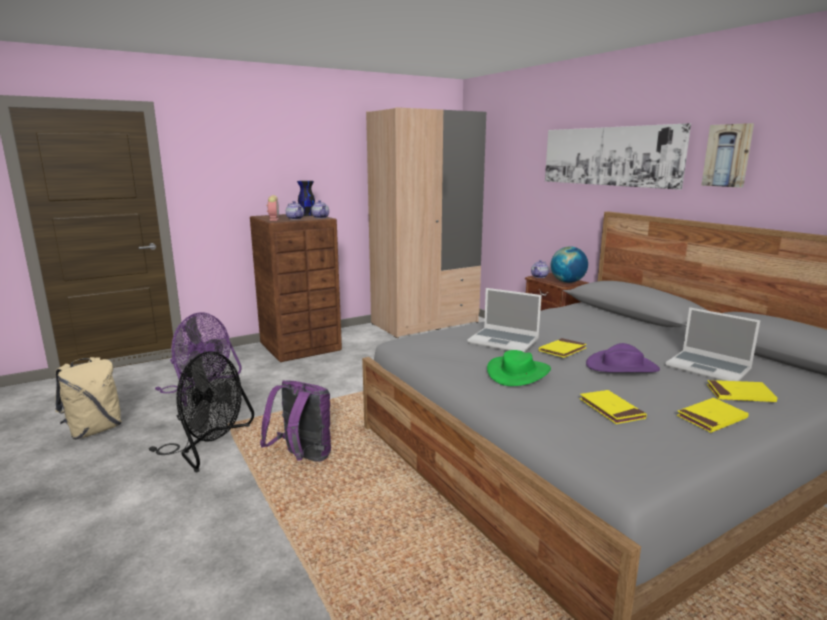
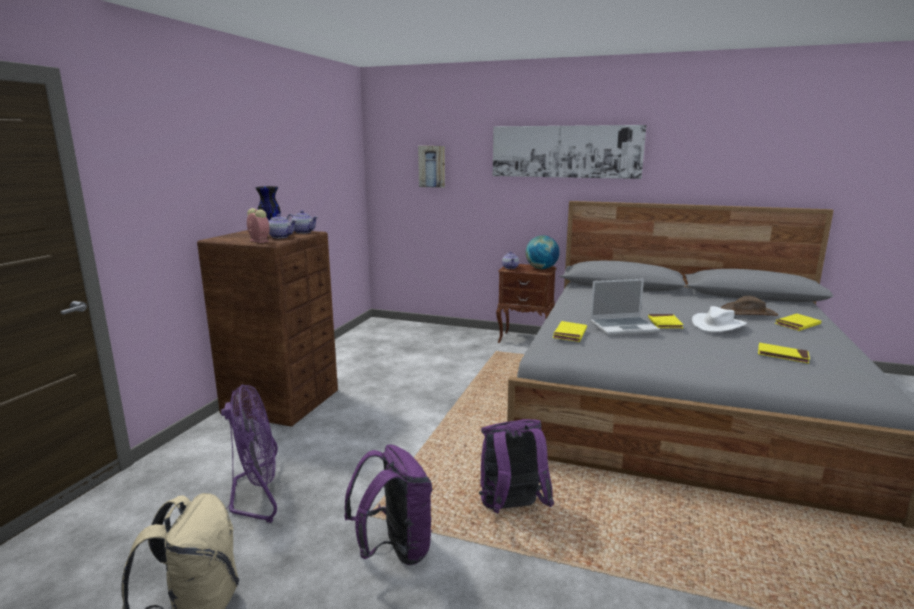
camera: 40 degrees left, 0 degrees up
(206, 446) = (394, 550): black fan -> purple backpack
(425, 323) = (370, 339): beige wardrobe -> none
(518, 373) = (686, 348): green hat -> none
(622, 366) = (718, 325): purple hat -> white hat
(709, 368) = (748, 313): laptop -> brown hat
(711, 418) = (824, 343): yellow book -> yellow book (570, 334)
(728, 155) = (680, 151): picture -> picture (432, 166)

